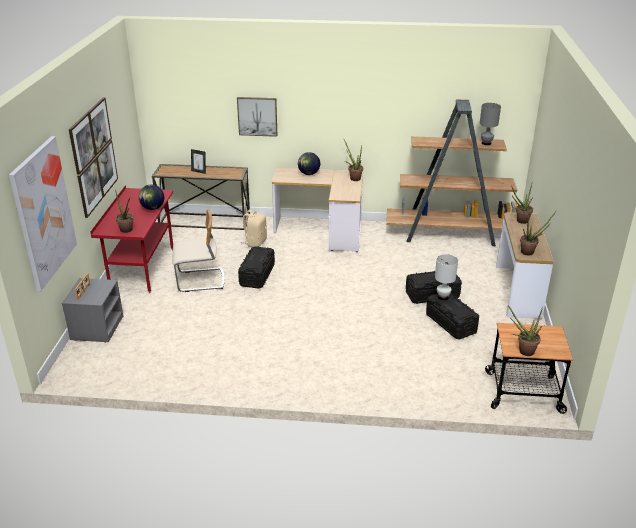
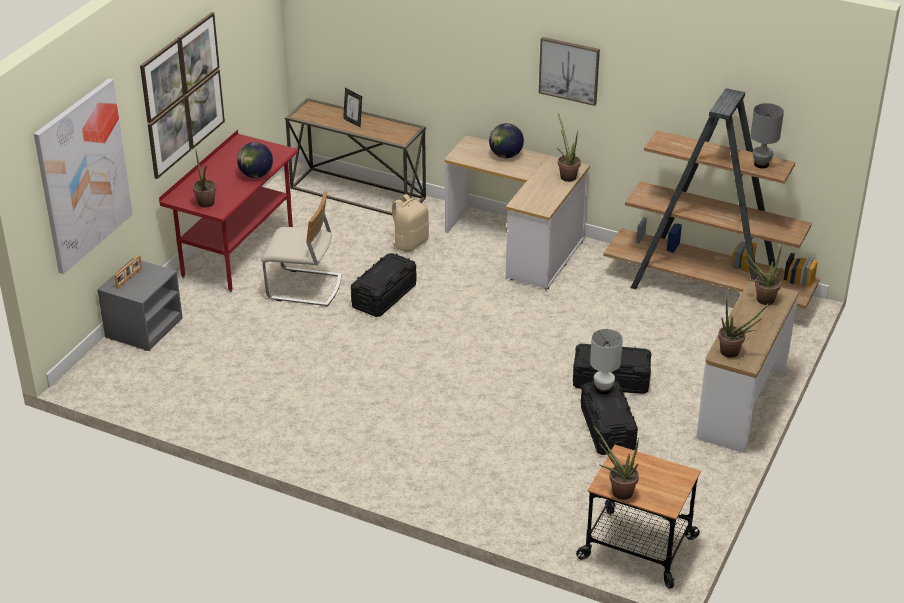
camera: 20 degrees right, 5 degrees up
(257, 116) = (443, 57): picture -> picture (569, 70)

